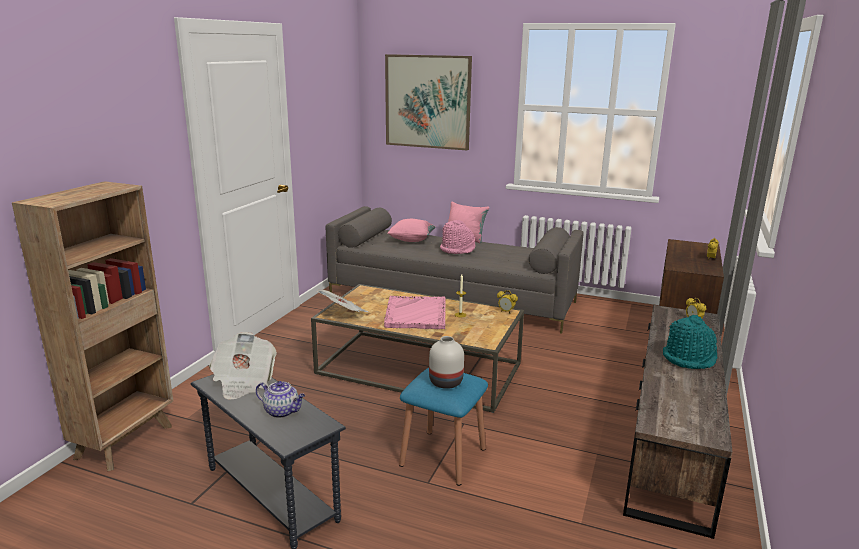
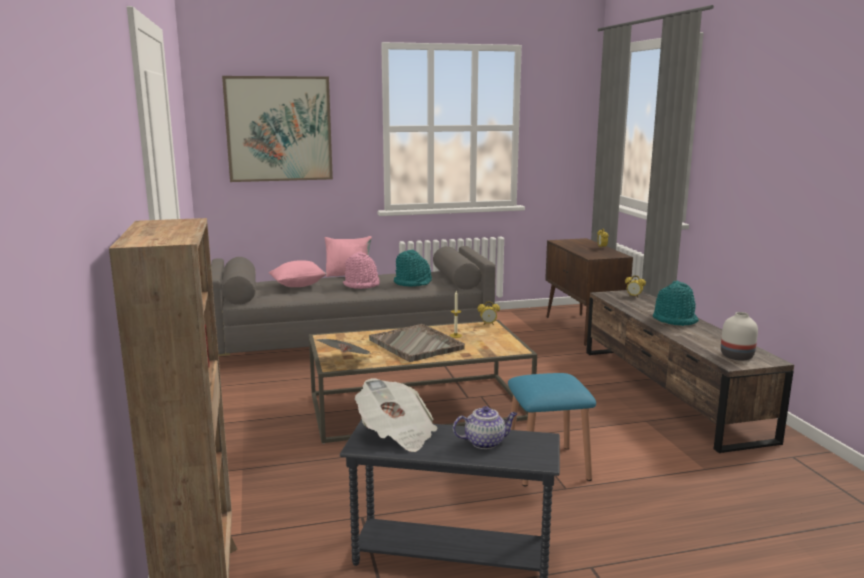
camera: 35 degrees left, 5 degrees down
(415, 314) = (416, 345): pink tray -> grey tray
(446, 382) = (555, 381): white vase -> white vase (737, 356)
(502, 256) = (413, 282): none -> turquoise hat

